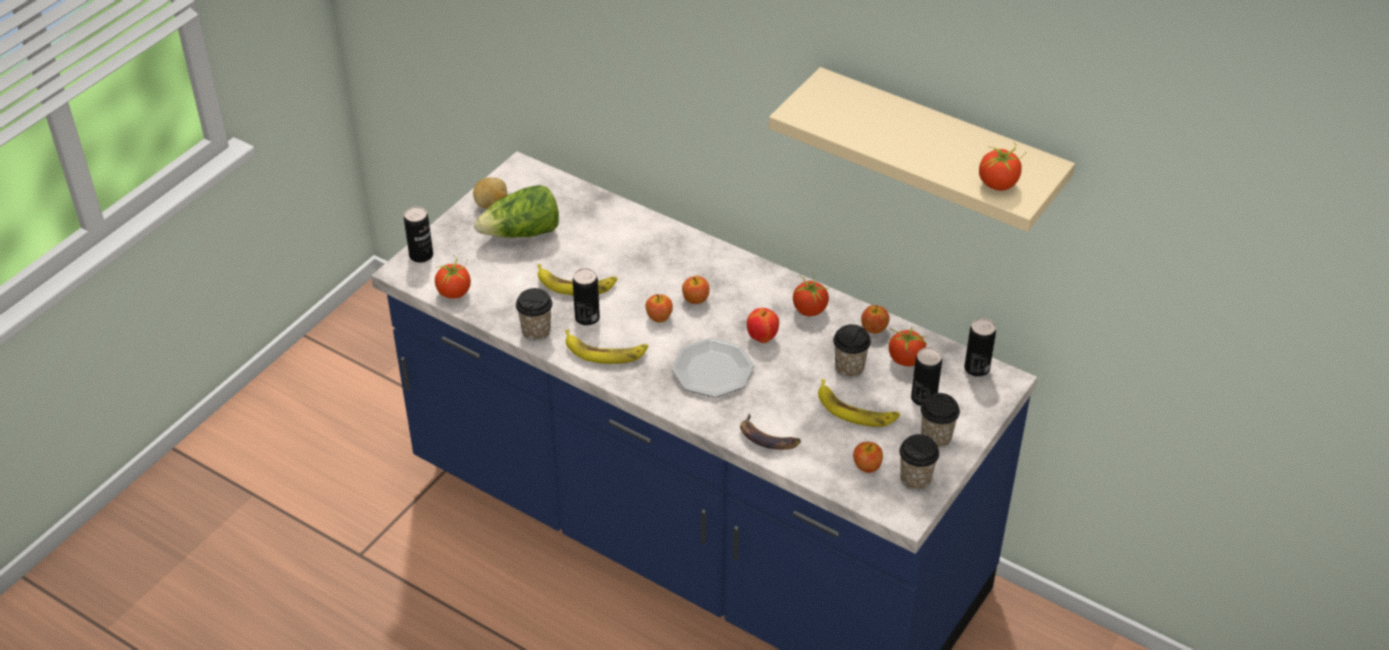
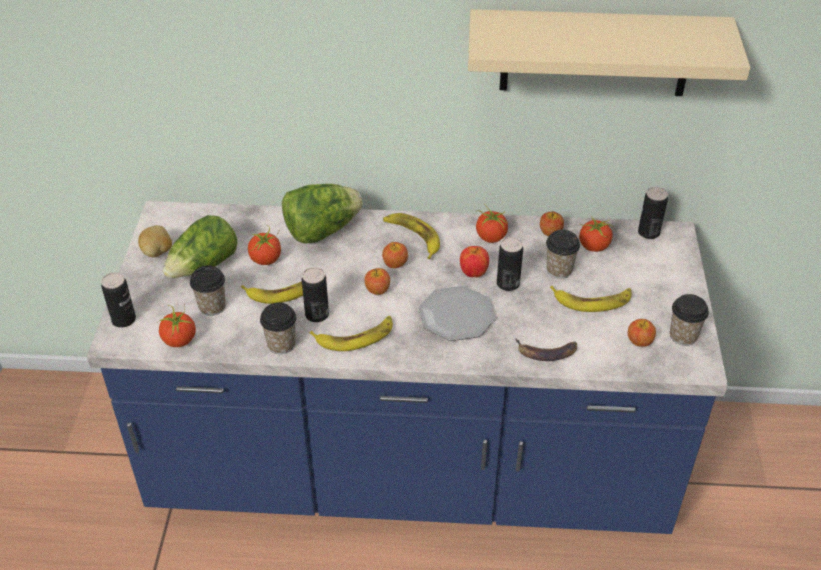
camera: 30 degrees left, 0 degrees up
(652, 241) = (321, 231): none -> lettuce
(733, 280) = (413, 237): none -> banana
(923, 398) = (632, 270): can -> can (508, 284)
(936, 438) = (668, 297): cup -> cup (212, 306)
(998, 184) = (699, 49): tomato -> tomato (266, 259)

